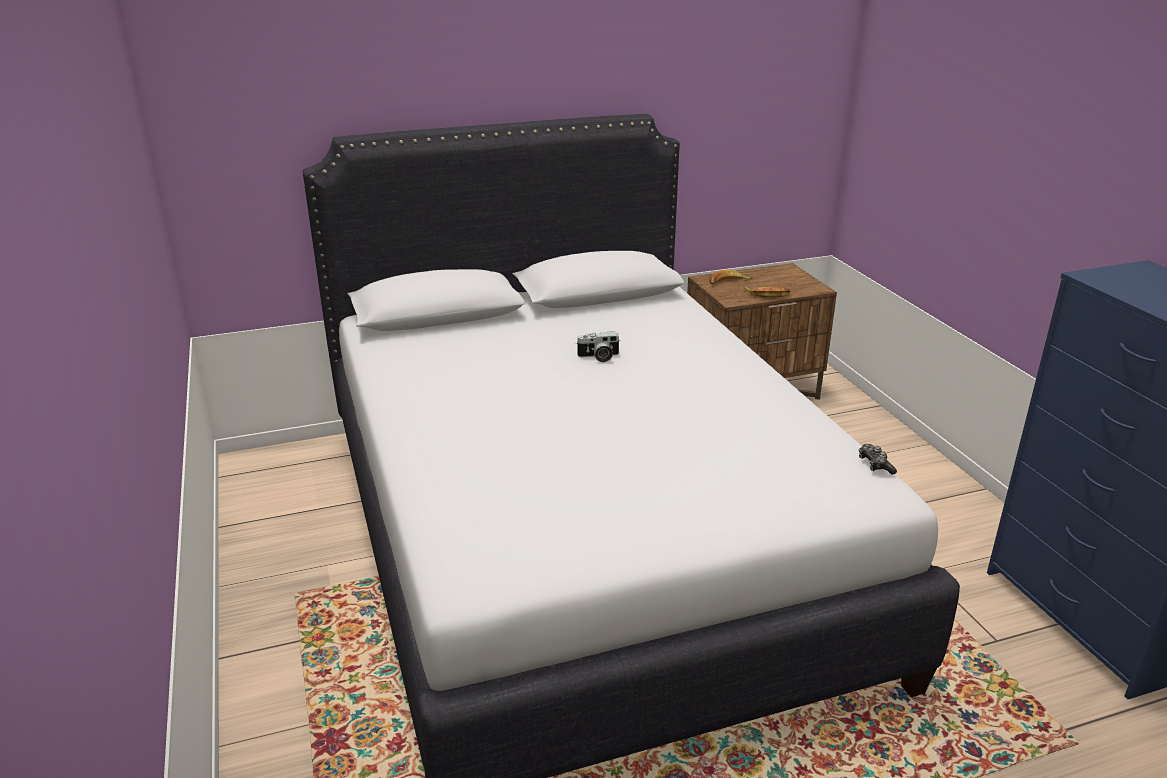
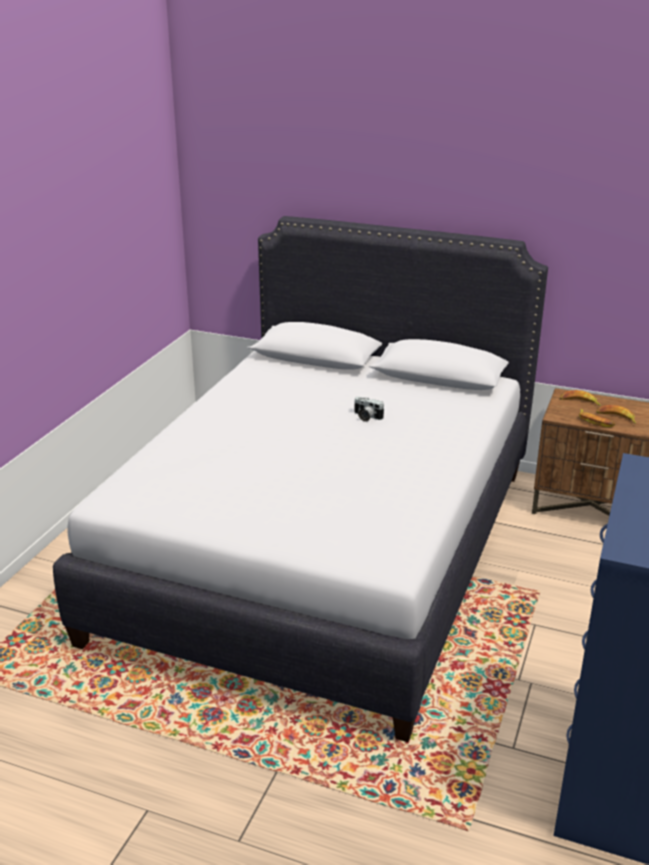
camera: 40 degrees right, 0 degrees up
(777, 285) = (616, 417): none -> banana
(875, 465) = (419, 549): game controller -> none

